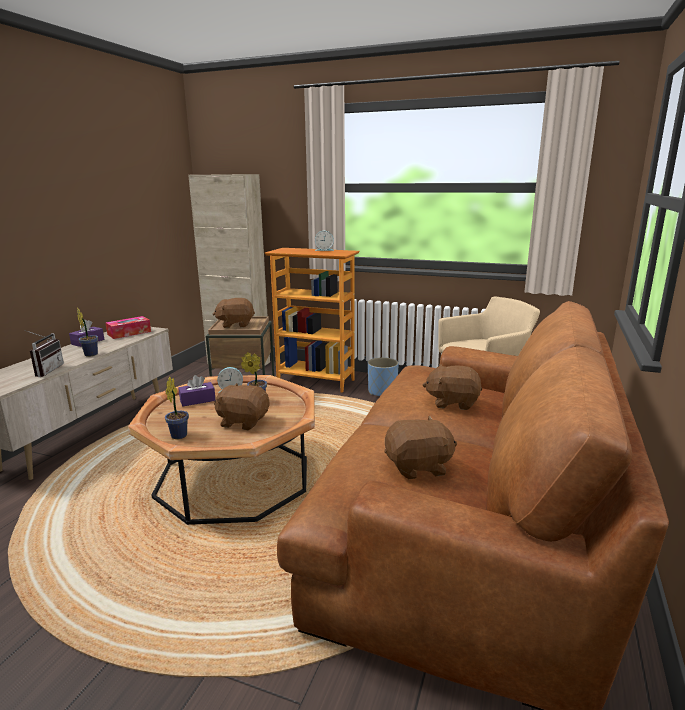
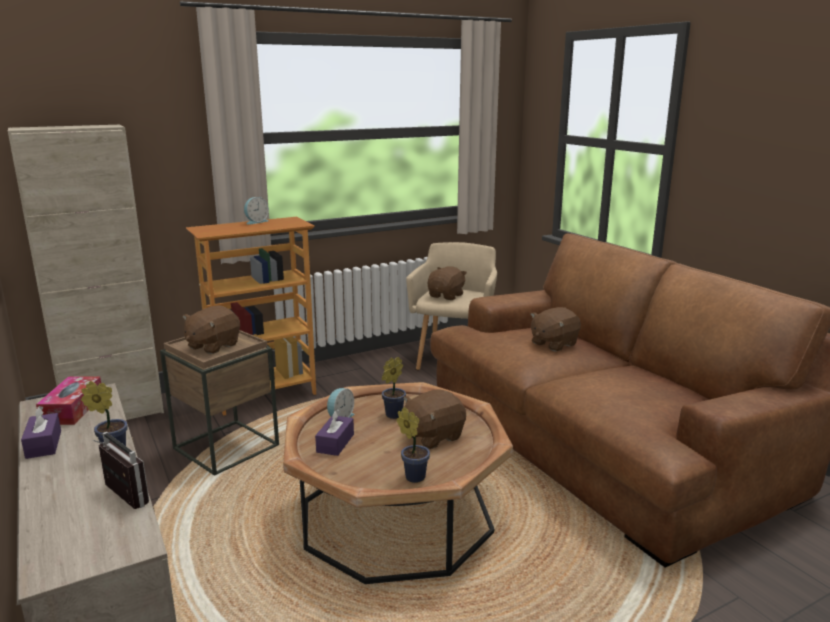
camera: 50 degrees left, 0 degrees up
(382, 392) = (352, 377): blue planter -> none
(418, 467) = (646, 392): brown plush toy -> brown plush toy (446, 296)

